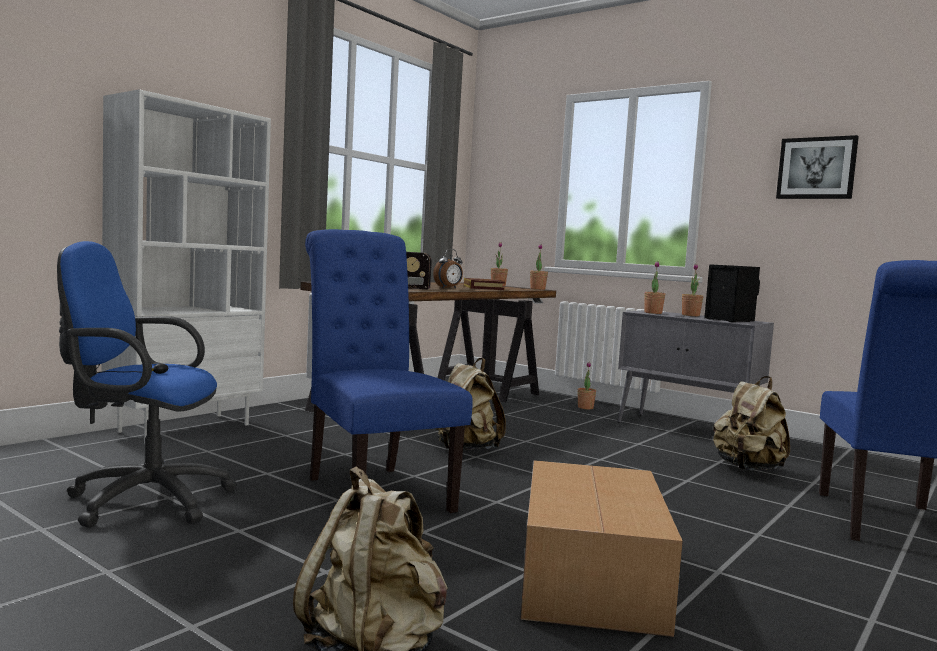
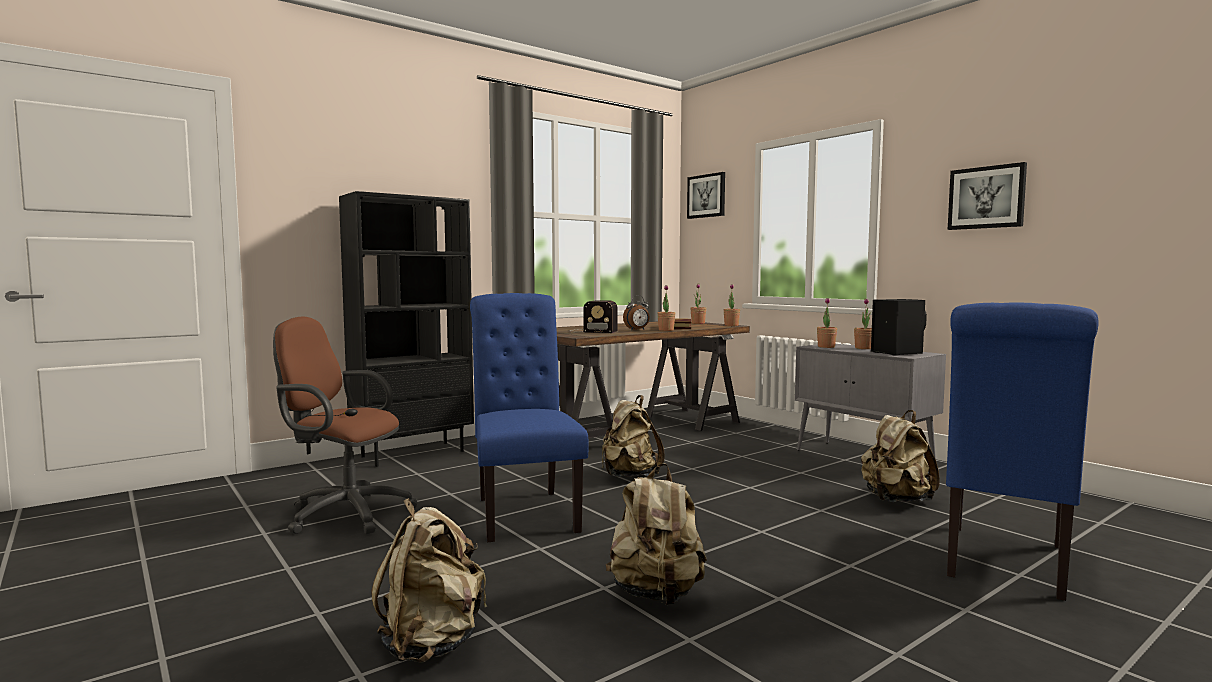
camera: 15 degrees right, 0 degrees up
(141, 500) = (343, 514): blue office chair -> brown office chair
(185, 428) = (413, 453): white bookcase -> black bookcase
(505, 148) = (706, 196): none -> picture
(585, 407) = (776, 435): potted plant -> potted plant (666, 330)
(592, 575) = (656, 594): cardboard box -> beige backpack

